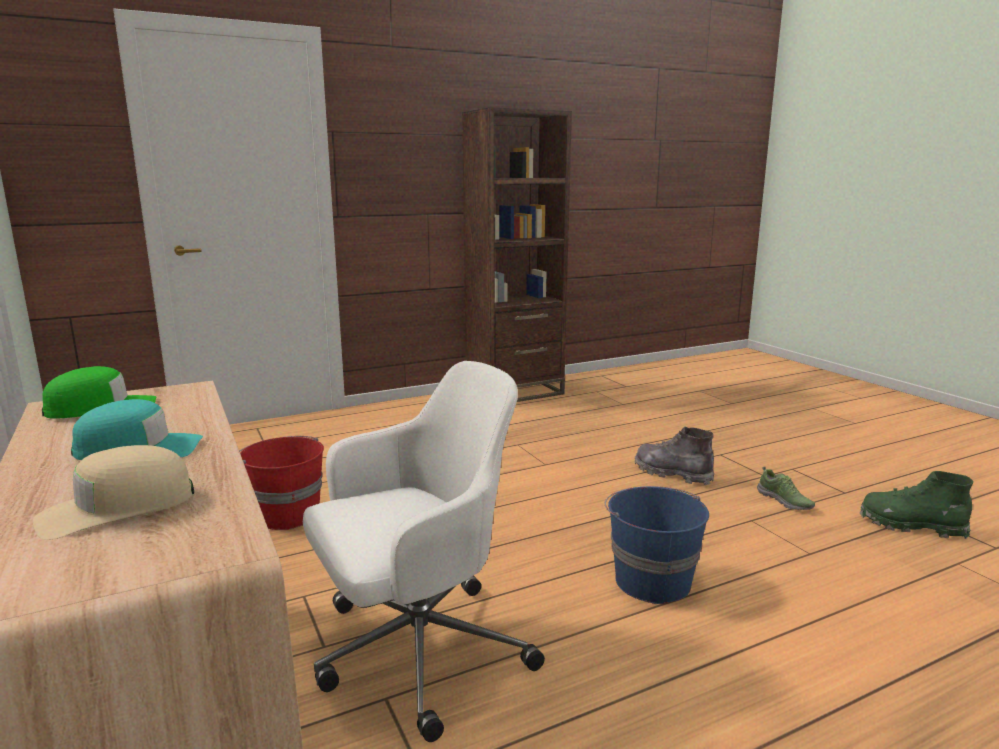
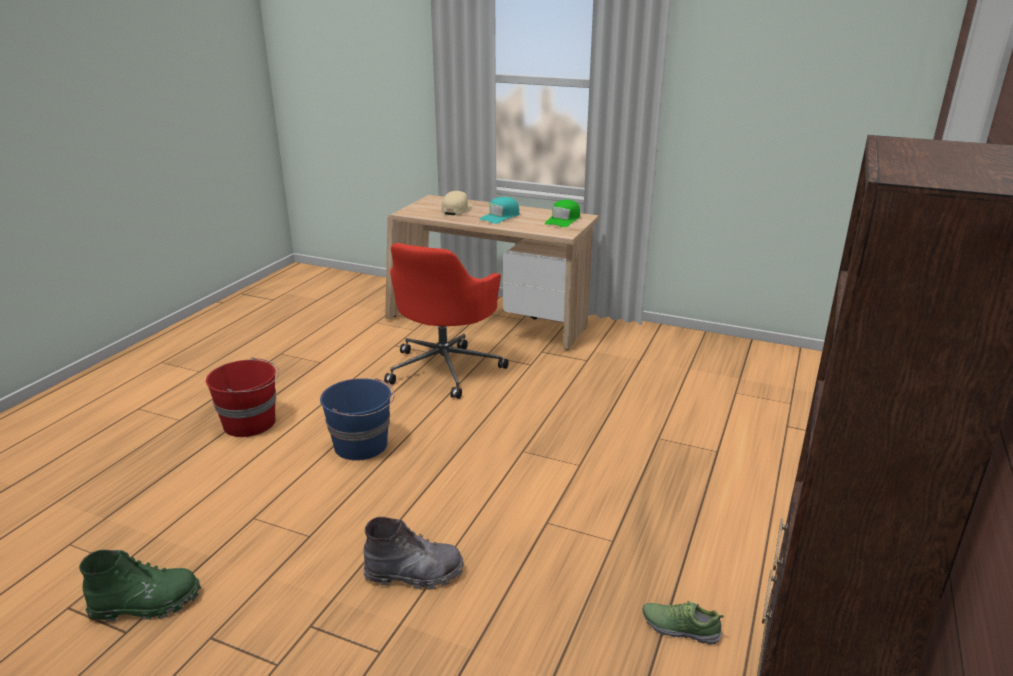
camera: 140 degrees right, 10 degrees up
(286, 514) = (631, 390): red bucket -> red bucket (251, 423)
(416, 652) = (445, 368): white office chair -> red office chair
(785, 501) = (280, 582): shoe -> shoe (680, 627)

